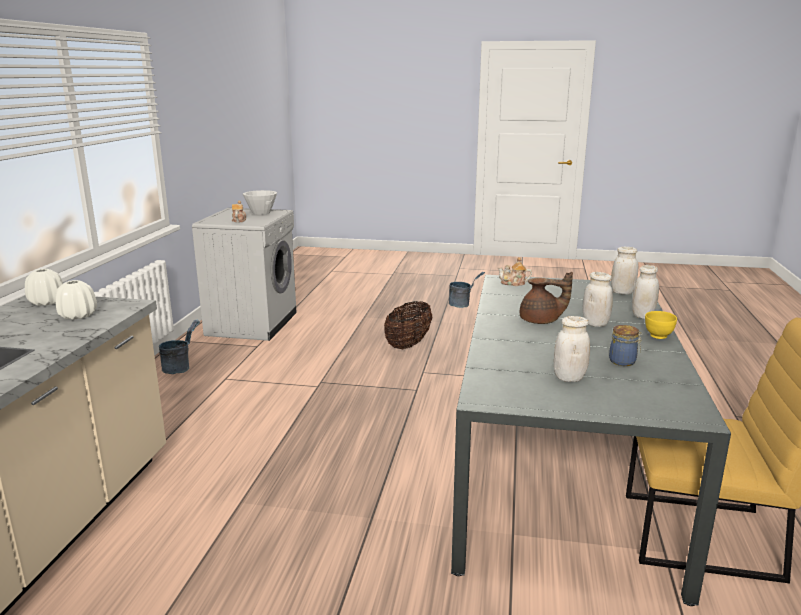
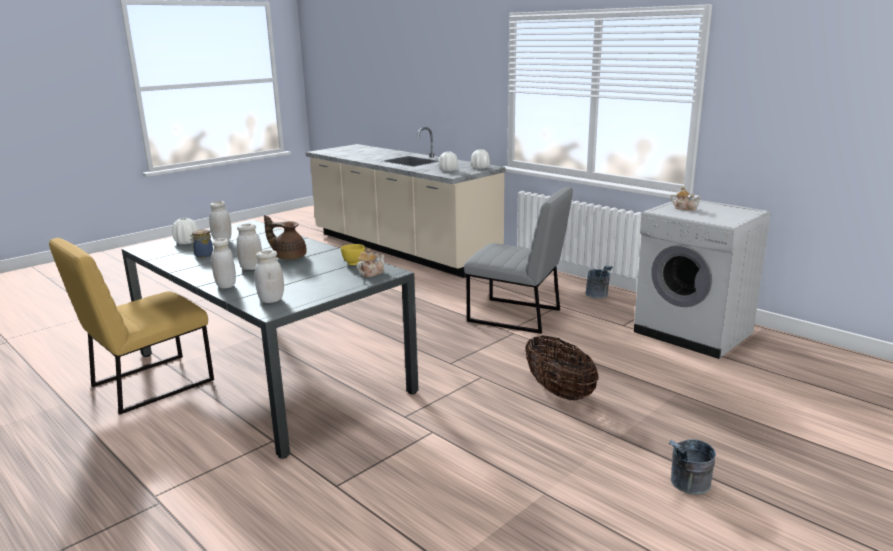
camera: 125 degrees right, 0 degrees up
(261, 213) = (724, 217): white bowl -> none
(274, 391) = (517, 316): none -> grey chair
(541, 321) = (289, 257): brown teapot -> brown teapot turned 60 degrees clockwise
(619, 397) = (187, 242): none -> white vase
(658, 336) = (197, 275): yellow bowl -> yellow bowl (353, 263)

